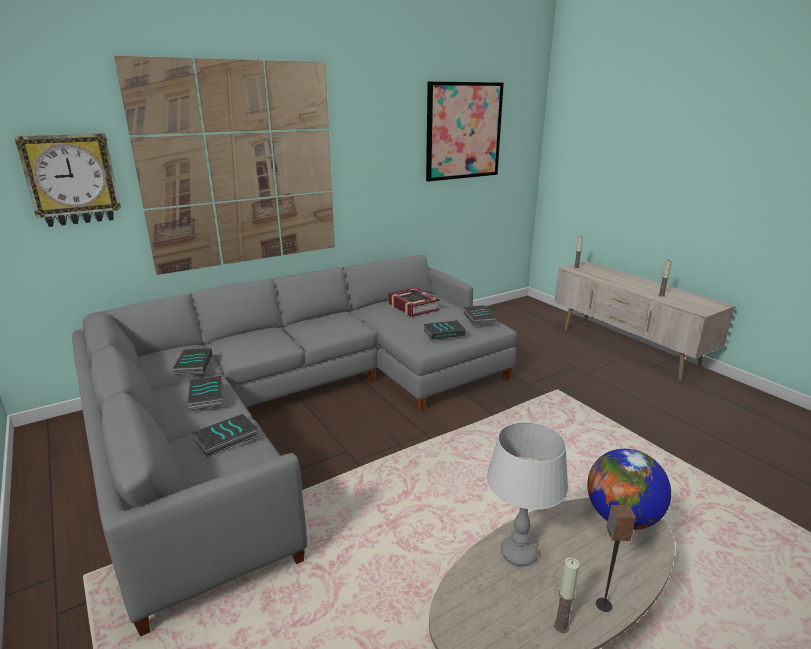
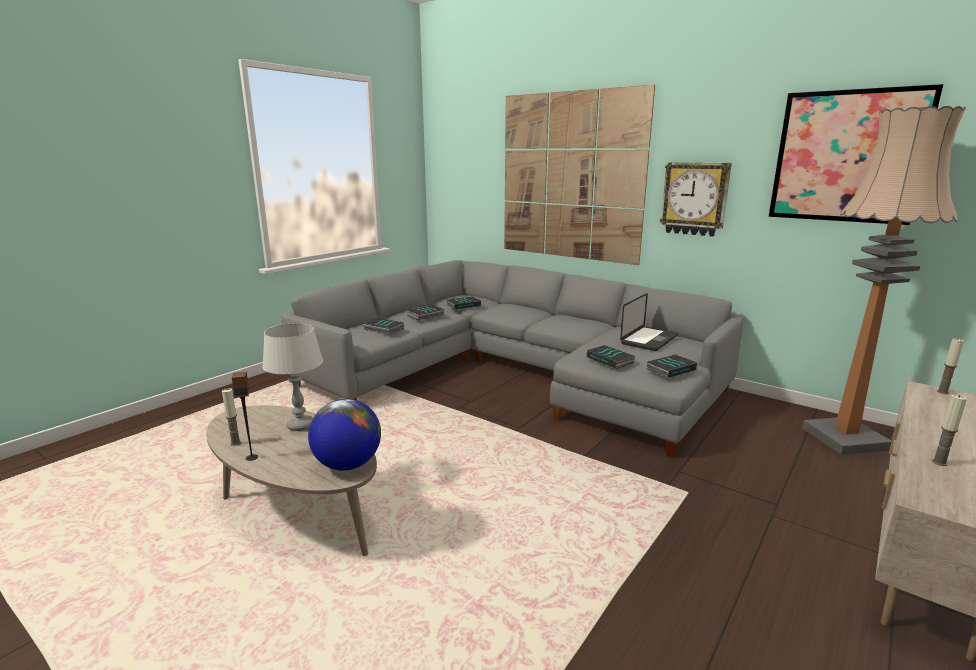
camera: 70 degrees right, 5 degrees down
(71, 179) = (475, 175): wall clock -> wall clock (694, 199)
(413, 307) = (649, 339): book -> laptop
(507, 319) = (845, 438): none -> floor lamp

